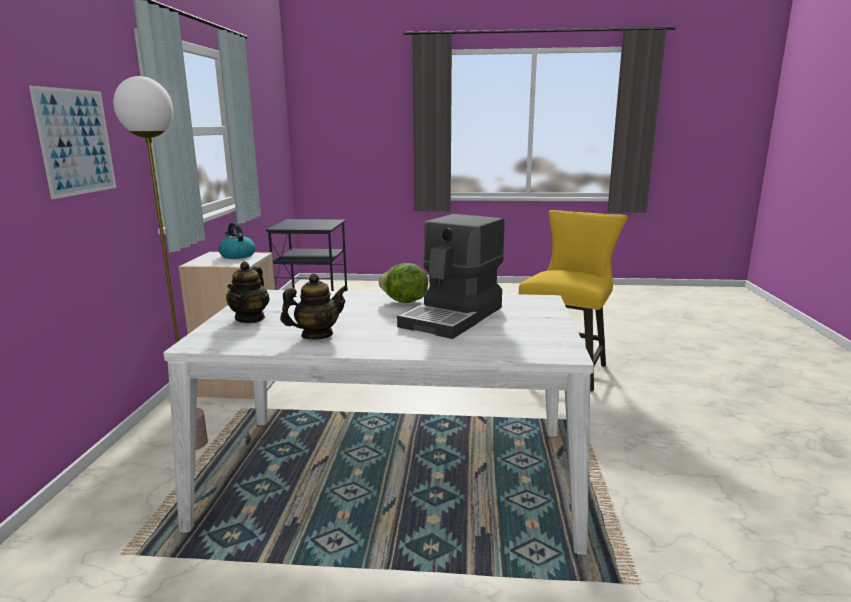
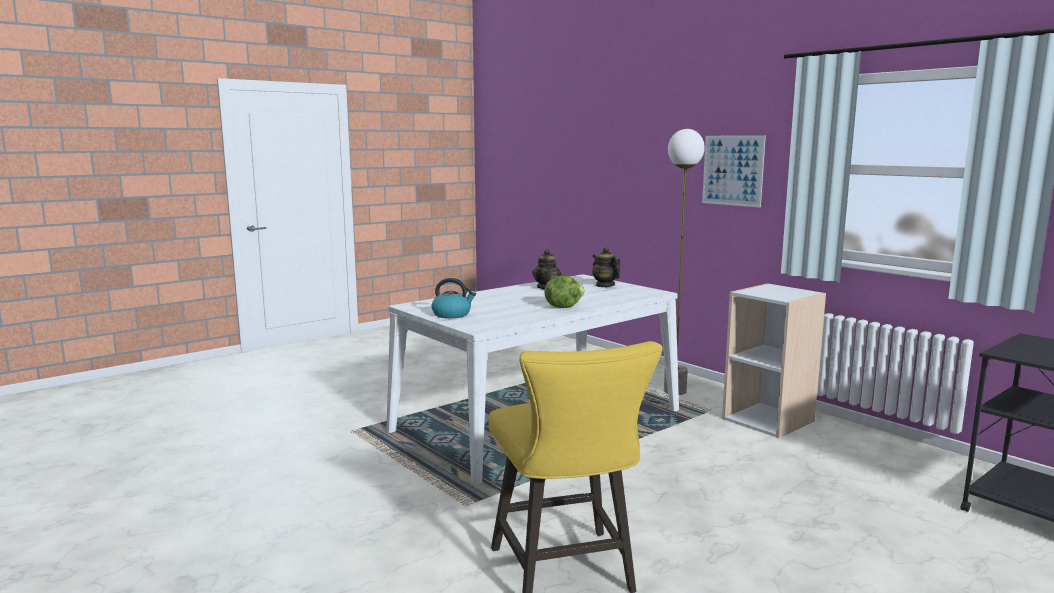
camera: 135 degrees right, 5 degrees down
(237, 255) = (787, 294): kettle -> kettle (452, 314)
(454, 317) = (507, 307): coffee machine -> none

